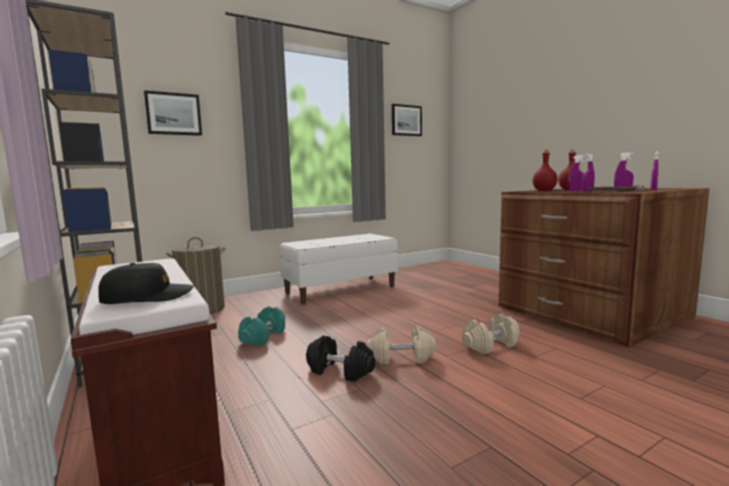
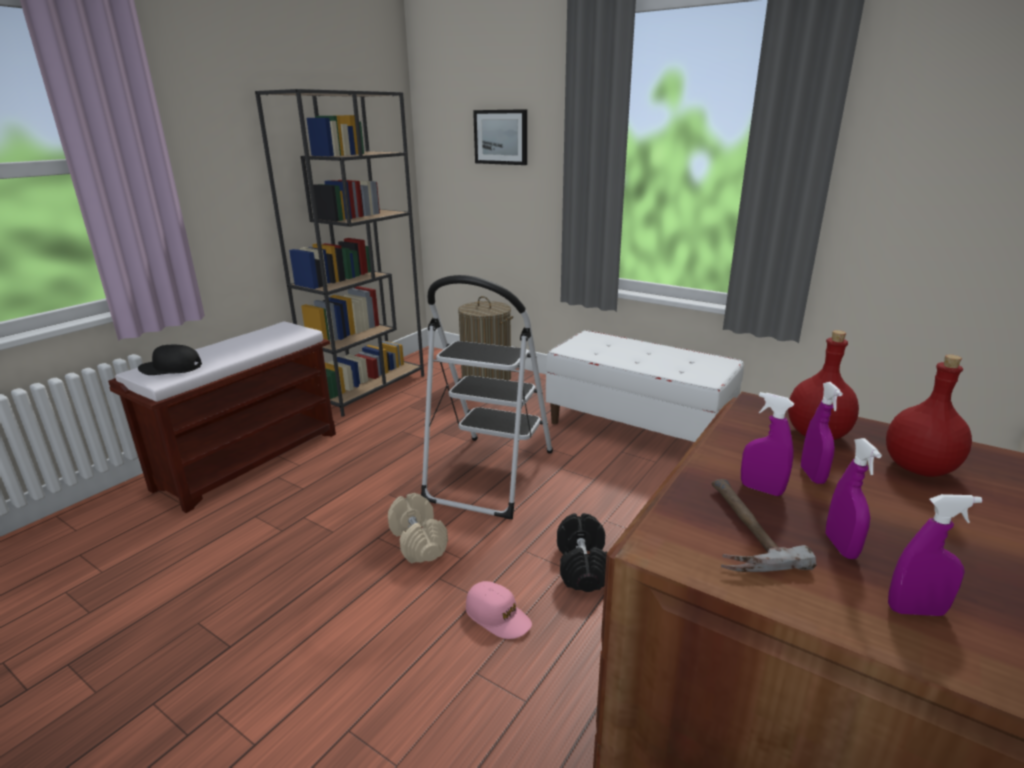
camera: 65 degrees right, 15 degrees up
(147, 297) = (171, 369): black cap -> black cap turned 135 degrees clockwise
(263, 337) = (433, 437): turquoise dumbbell -> none
(340, 371) = (369, 508): black dumbbell -> black dumbbell (582, 566)
(344, 328) = (488, 476): none -> step ladder
(406, 120) = (939, 124): picture -> none
(490, 345) = (498, 616): beige dumbbell -> pink cap

